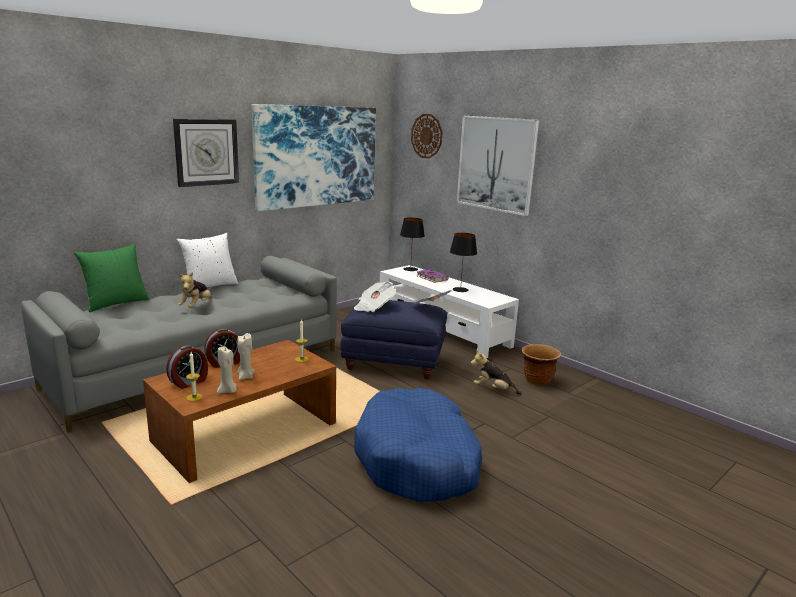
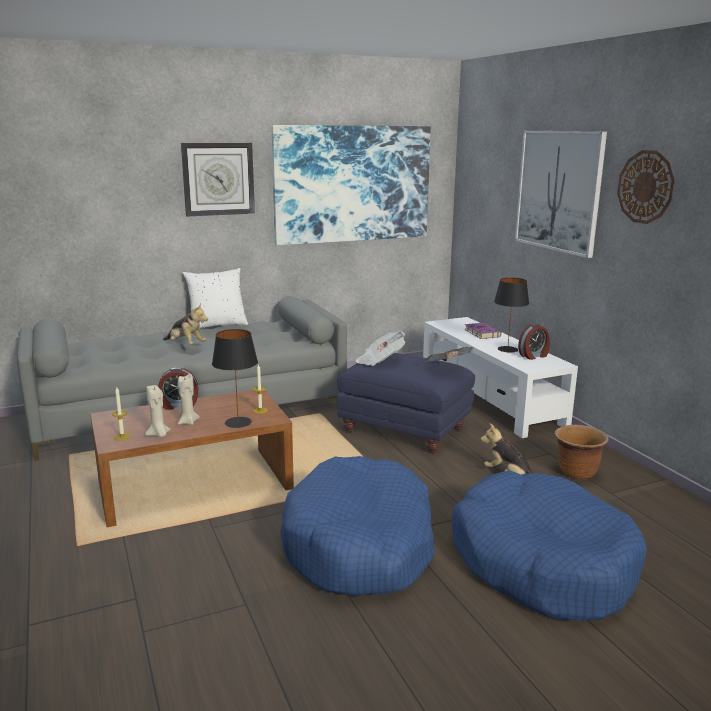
camera: 20 degrees right, 0 degrees up
(116, 303) = (114, 336): green pillow -> none
(189, 382) = (129, 421): alarm clock -> alarm clock (533, 356)
(196, 306) = (186, 345): plush toy -> plush toy turned 90 degrees counterclockwise
(410, 269) = (464, 321): black table lamp -> black table lamp (238, 422)
(427, 136) = (488, 158): wall clock -> wall clock (646, 187)
(553, 451) = (541, 563): none -> blue dog bed

